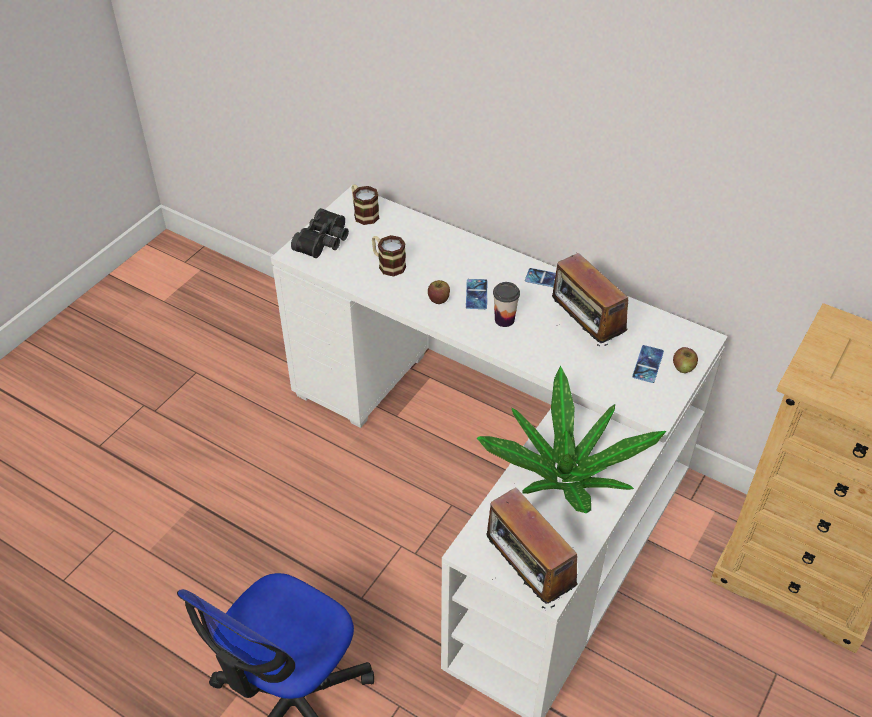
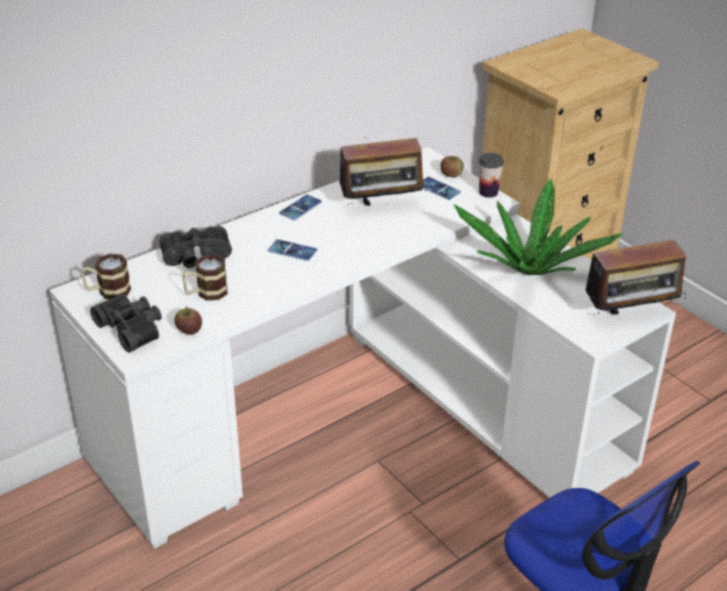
camera: 70 degrees left, 10 degrees down
(433, 243) = (197, 258): none -> black binoculars
(438, 299) = (283, 274): apple -> apple (189, 330)
(504, 320) = (338, 244): cup -> cup (488, 192)

